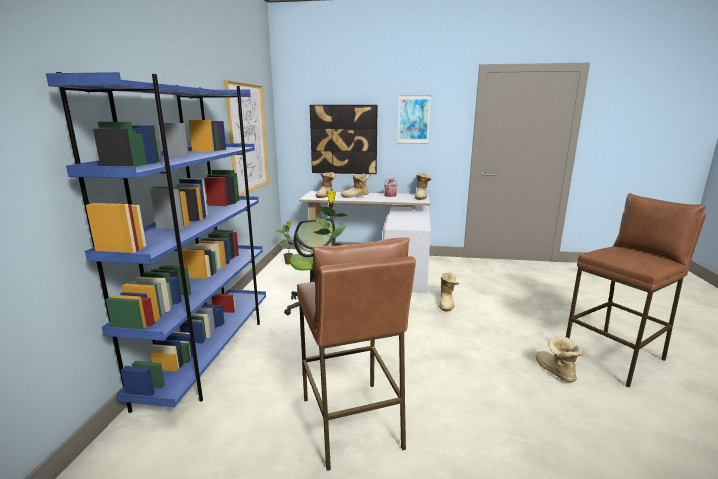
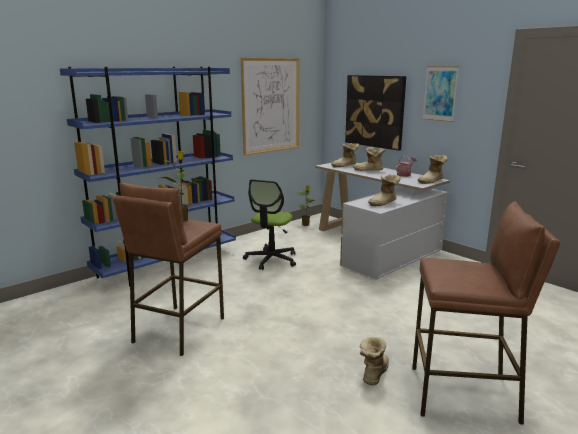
camera: 40 degrees right, 0 degrees up
(447, 303) = (381, 293): boot -> boot (384, 203)

